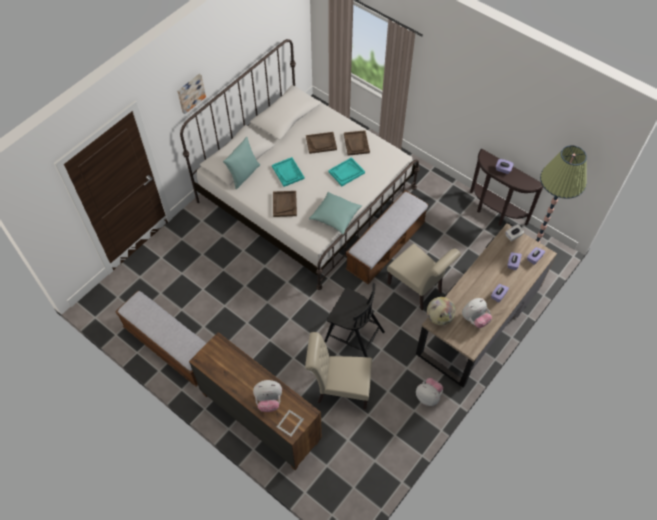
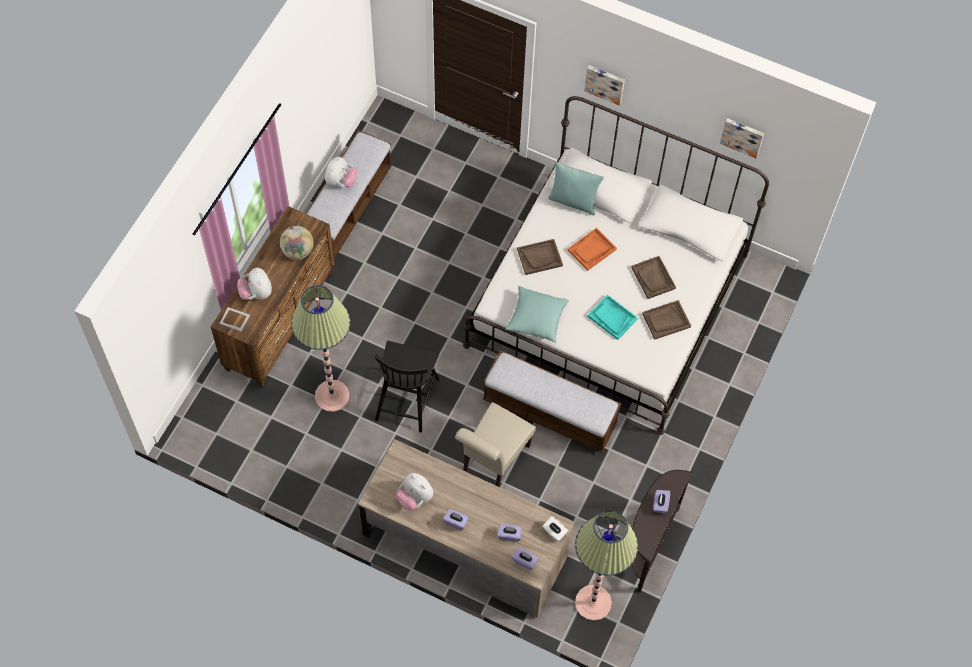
camera: 75 degrees right, 5 degrees up
(267, 29) = (742, 136): none -> picture
(288, 172) = (591, 250): turquoise tray -> orange tray
(339, 389) = (332, 396): beige chair -> floor lamp
(428, 396) = (343, 496): plush toy -> plush toy (341, 181)
(439, 317) = (408, 457): globe -> globe (297, 251)

